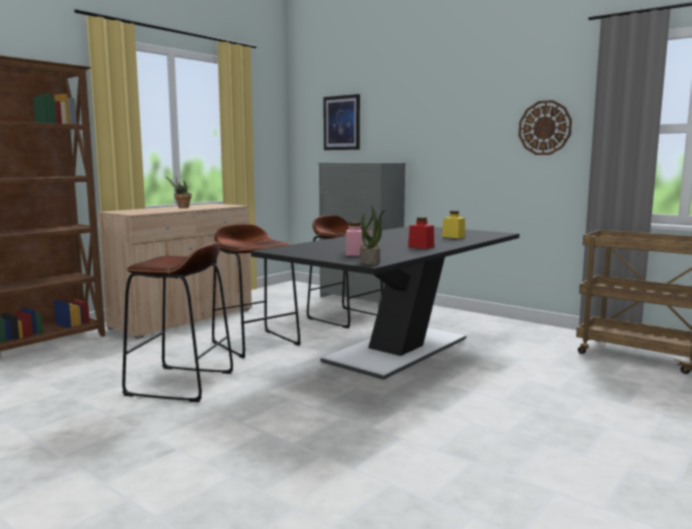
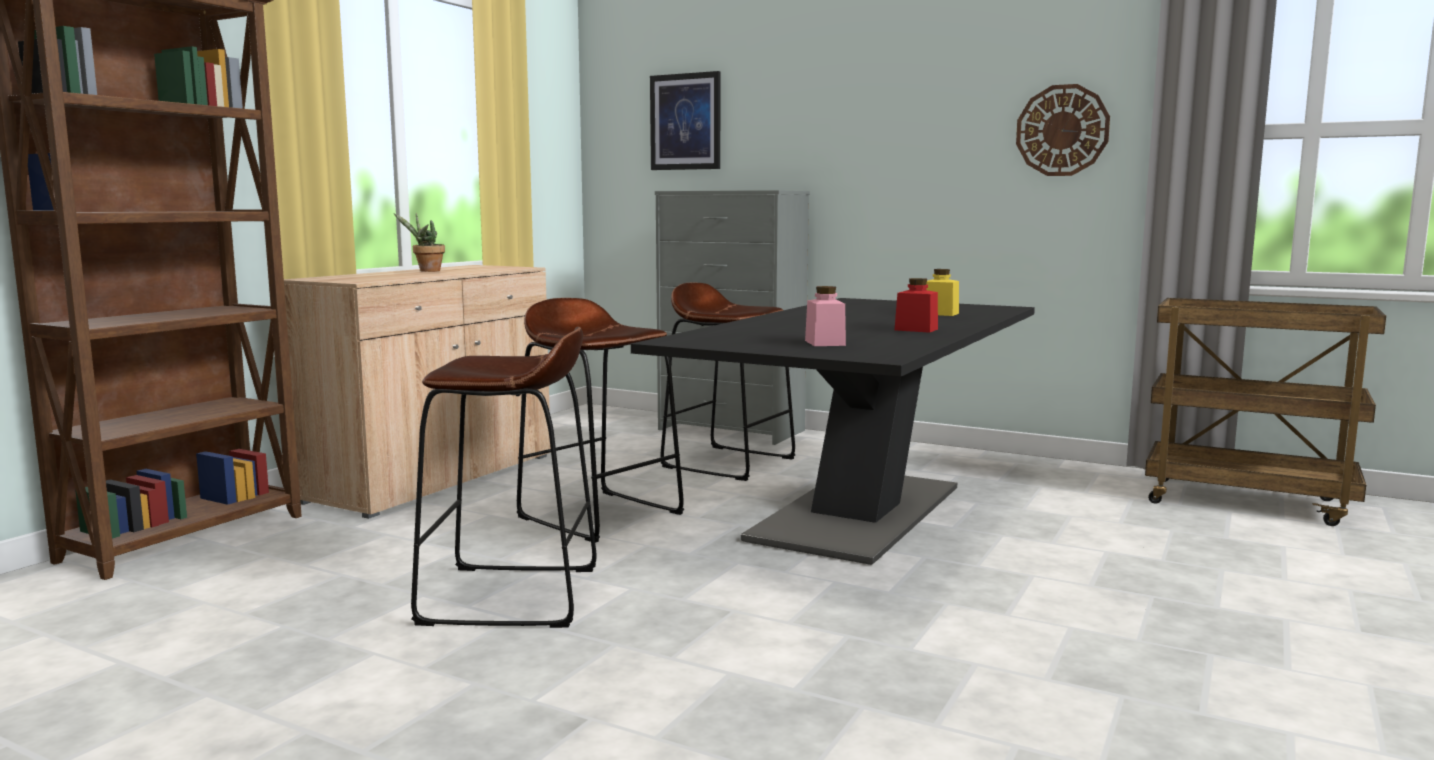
camera: 10 degrees left, 0 degrees up
(370, 262) = (877, 355): potted plant -> none

